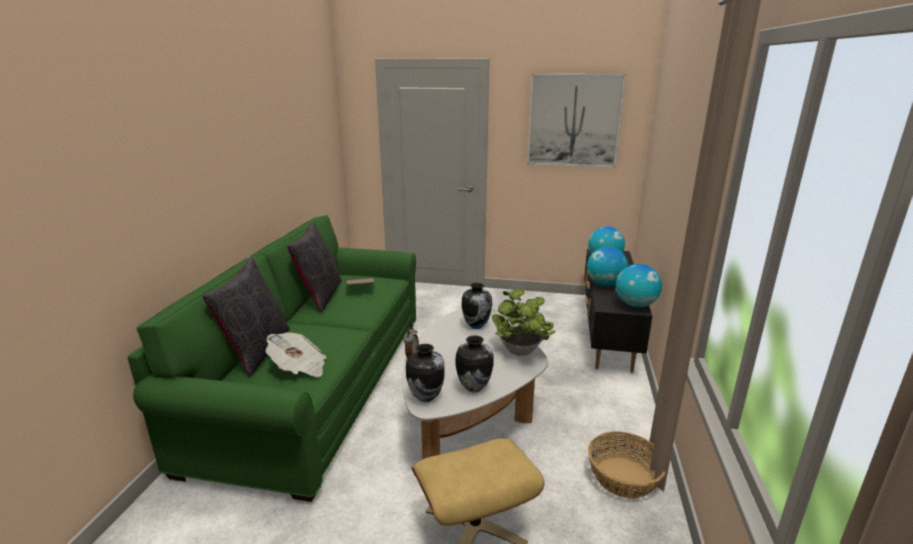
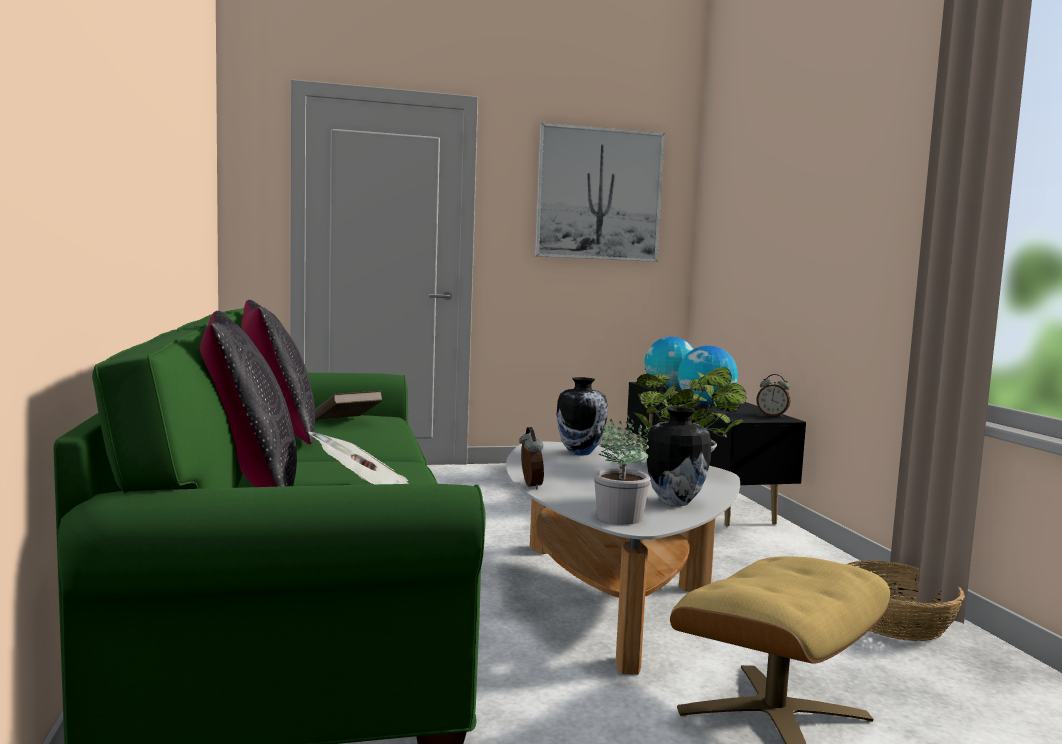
camera: 25 degrees left, 15 degrees down
(426, 397) = (619, 517): vase -> potted plant
(635, 305) = (772, 415): globe -> alarm clock

